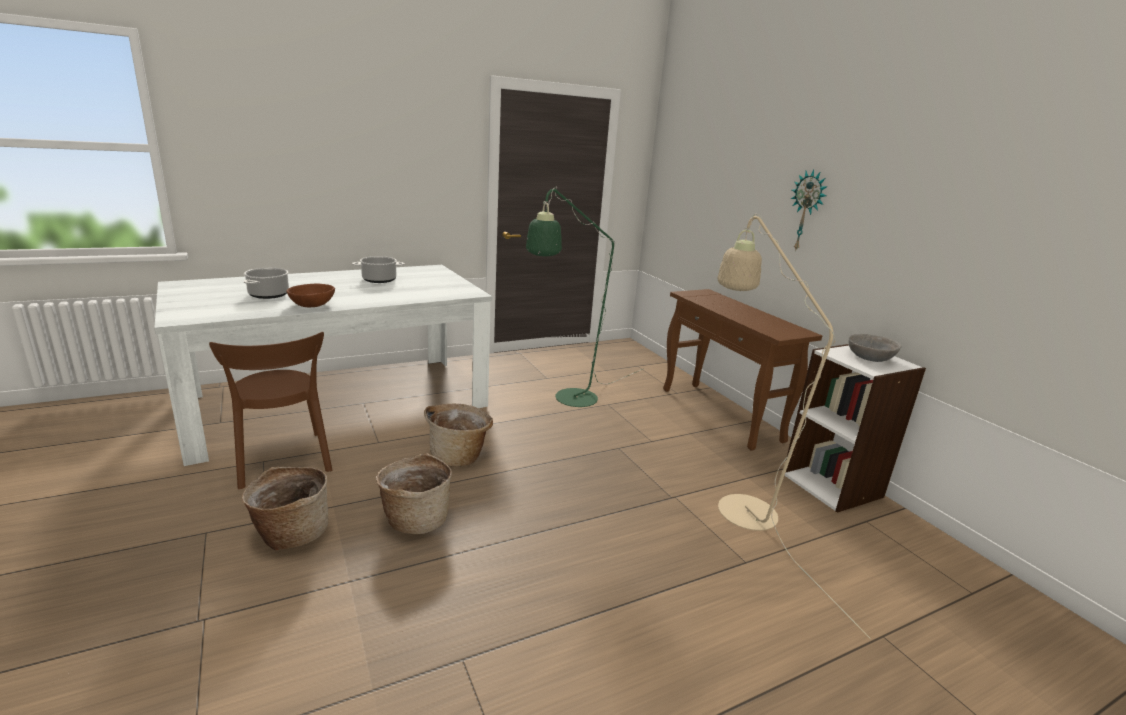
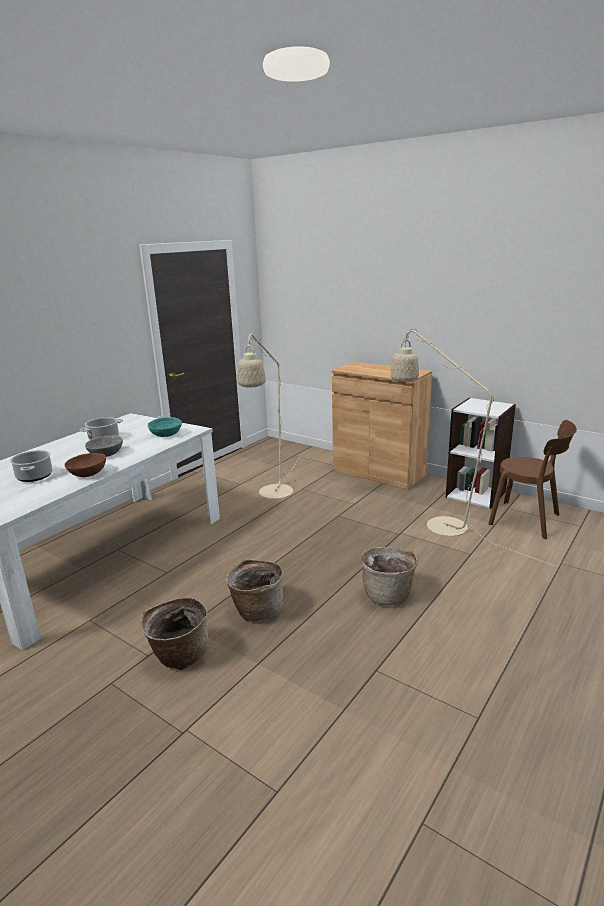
camera: 25 degrees left, 0 degrees up
(283, 462) = (108, 614): brown chair -> brown chair (528, 520)
(439, 290) = (166, 434): none -> turquoise bowl
(459, 456) = (238, 559): basket -> basket (387, 593)
(569, 401) = (273, 495): green floor lamp -> beige floor lamp
(721, 415) = (379, 472): brown console table -> brown cabinet
(806, 211) = (410, 317): wall clock -> none
(870, 358) = (484, 406): grey bowl -> grey bowl (106, 454)

